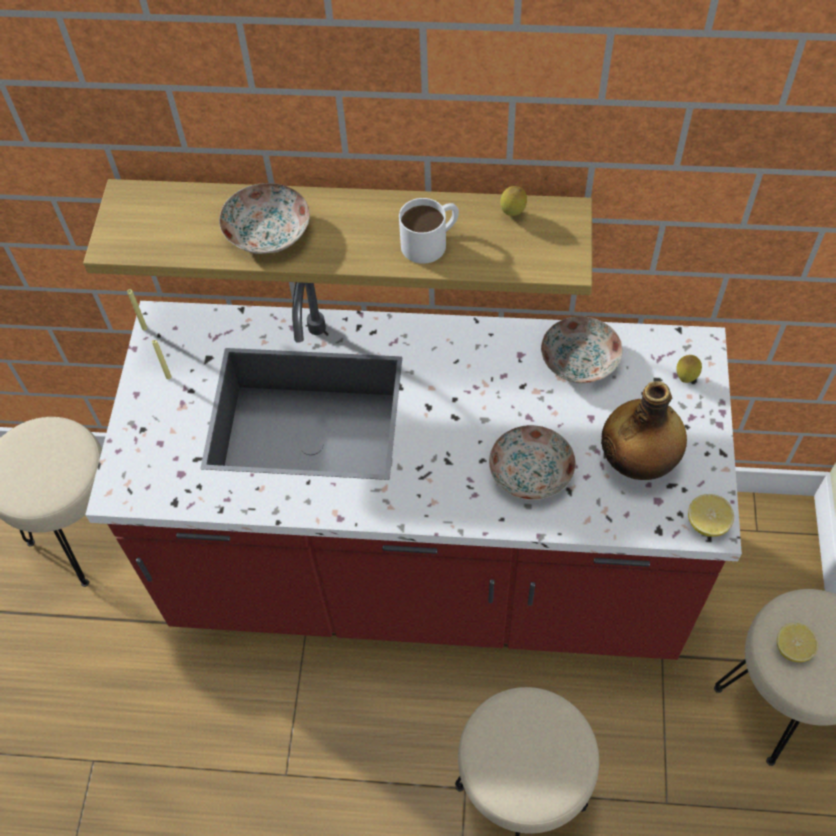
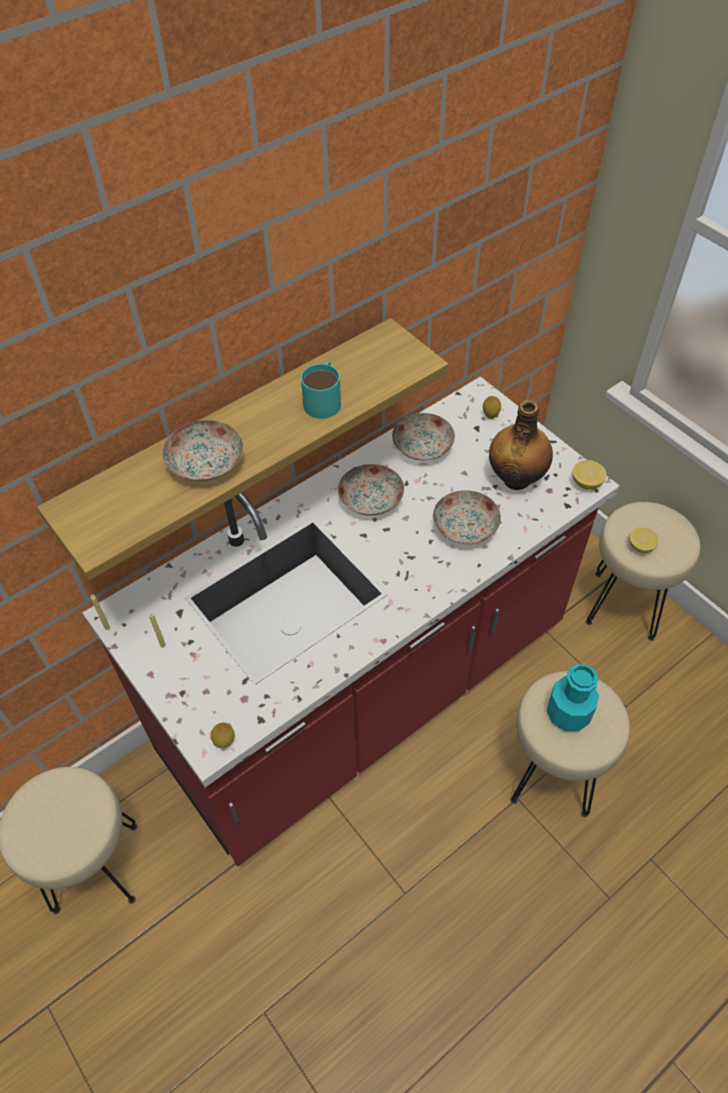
camera: 45 degrees left, 5 degrees down
(431, 241) = (324, 399): white mug -> turquoise mug
(471, 377) = (370, 500): none -> plate
(512, 214) = (355, 353): lemon -> lemon (225, 742)
(525, 743) = (568, 713): none -> turquoise bottle

